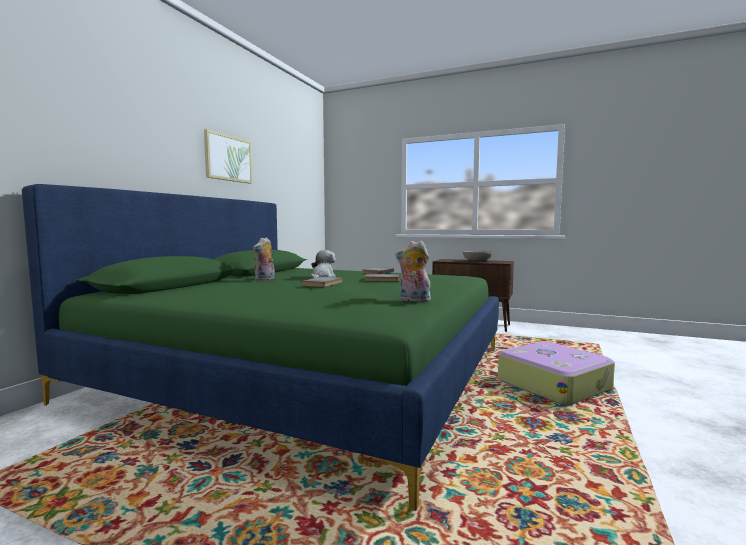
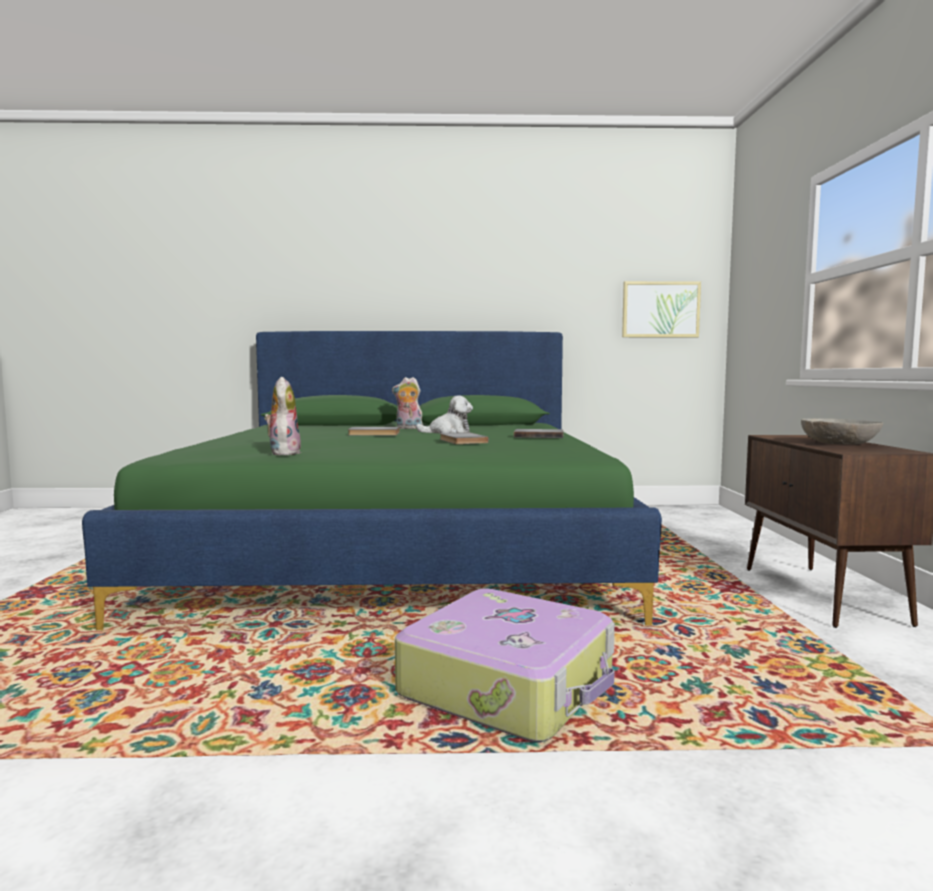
camera: 65 degrees right, 0 degrees up
(228, 158) = (491, 279): picture -> picture (660, 309)

